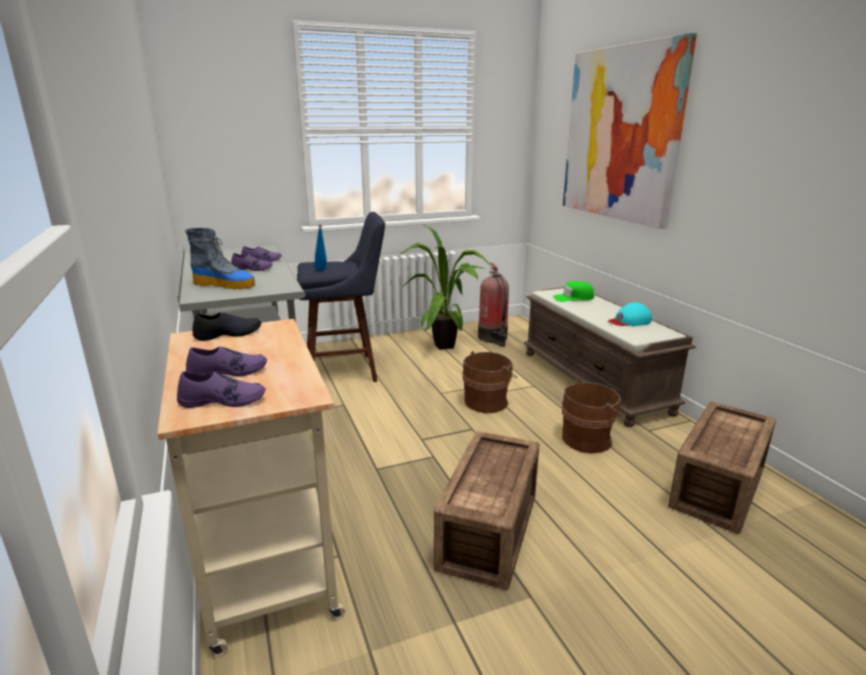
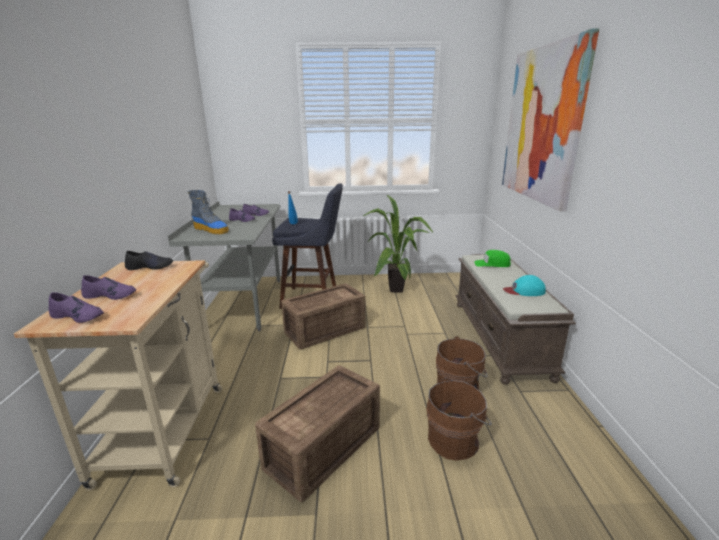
camera: 20 degrees right, 0 degrees up
(488, 402) = (398, 340): brown bucket -> brown bucket (455, 440)
(493, 338) = (439, 288): fire extinguisher -> none
(714, 488) = (548, 460): crate -> crate (323, 330)

